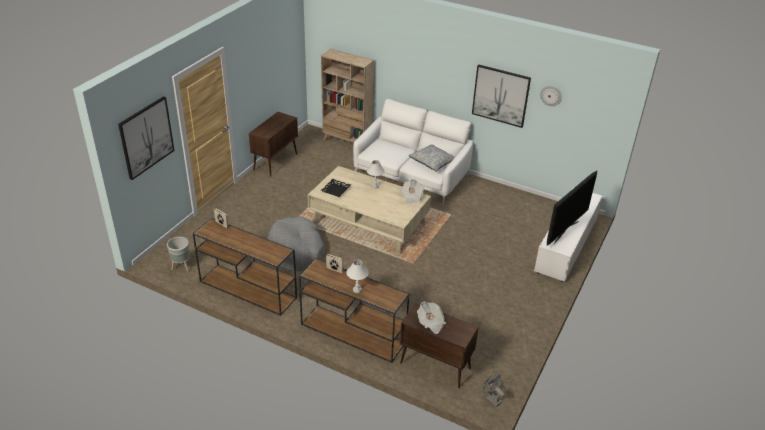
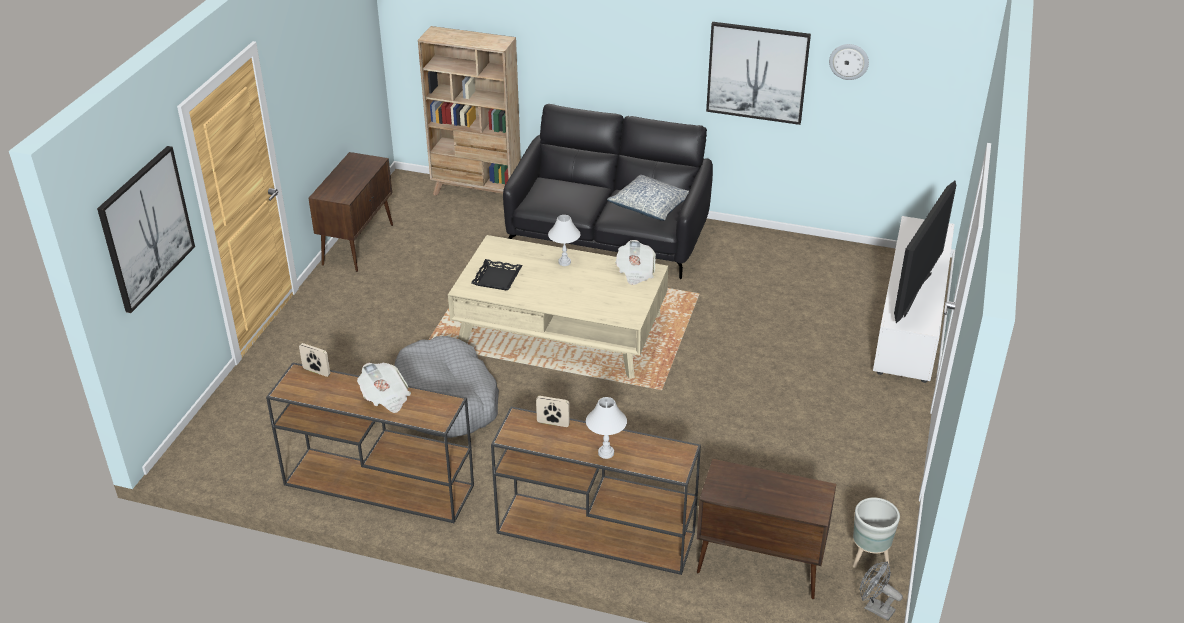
camera: 10 degrees left, 0 degrees up
(181, 267) = (241, 464): grey planter -> grey planter (869, 559)
(411, 175) = (609, 235): white sofa -> black sofa
(431, 323) = (752, 491): newspaper -> newspaper (385, 398)

